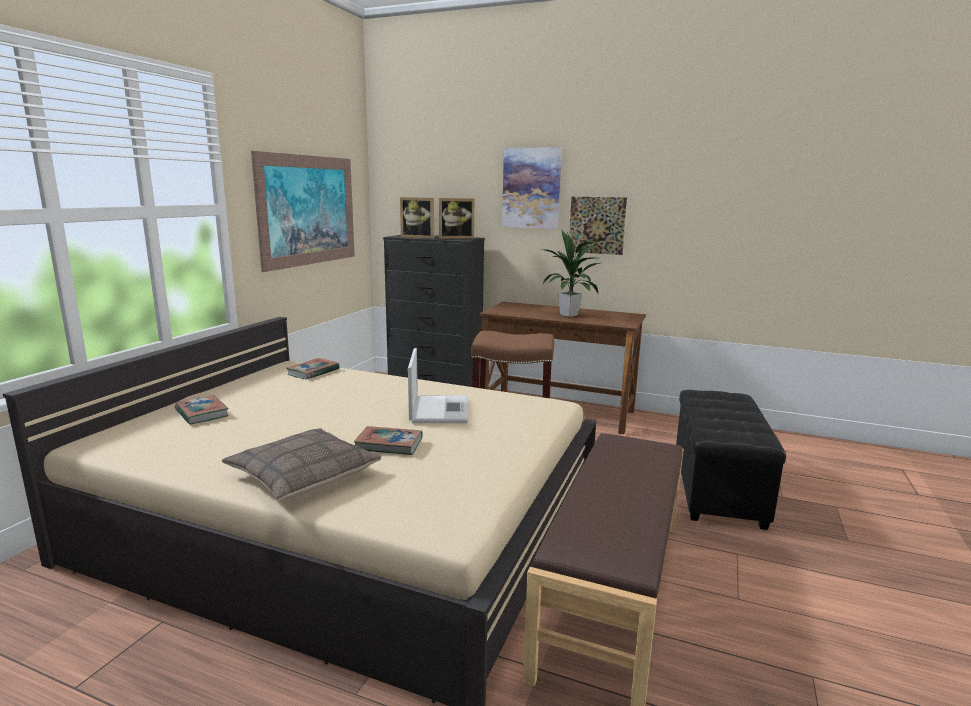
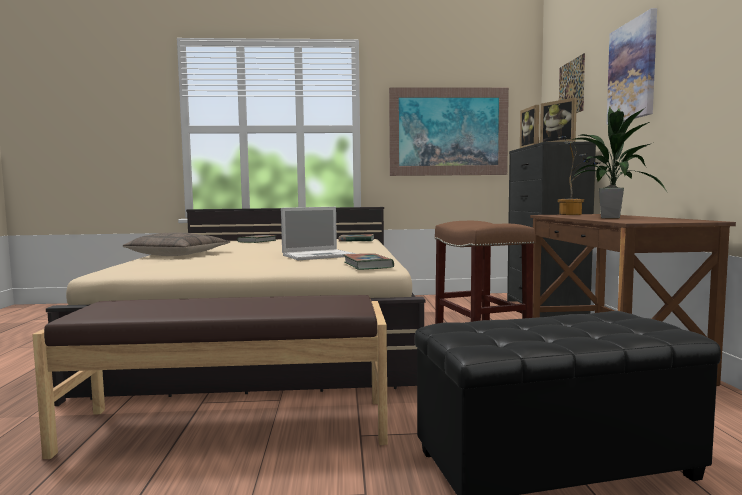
camera: 65 degrees right, 10 degrees down
(389, 444) = (234, 255): book -> book (368, 265)
(504, 308) = (573, 214): none -> potted plant
(597, 225) = (688, 97): picture -> picture (571, 88)

